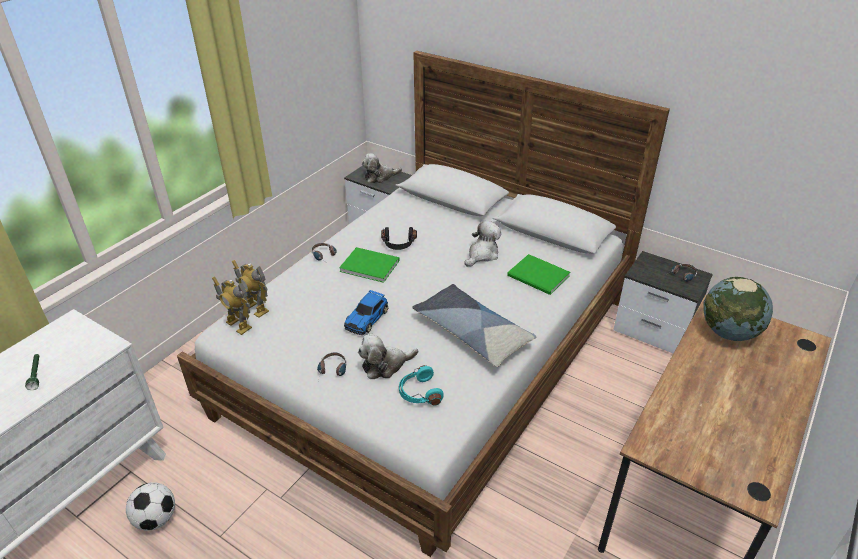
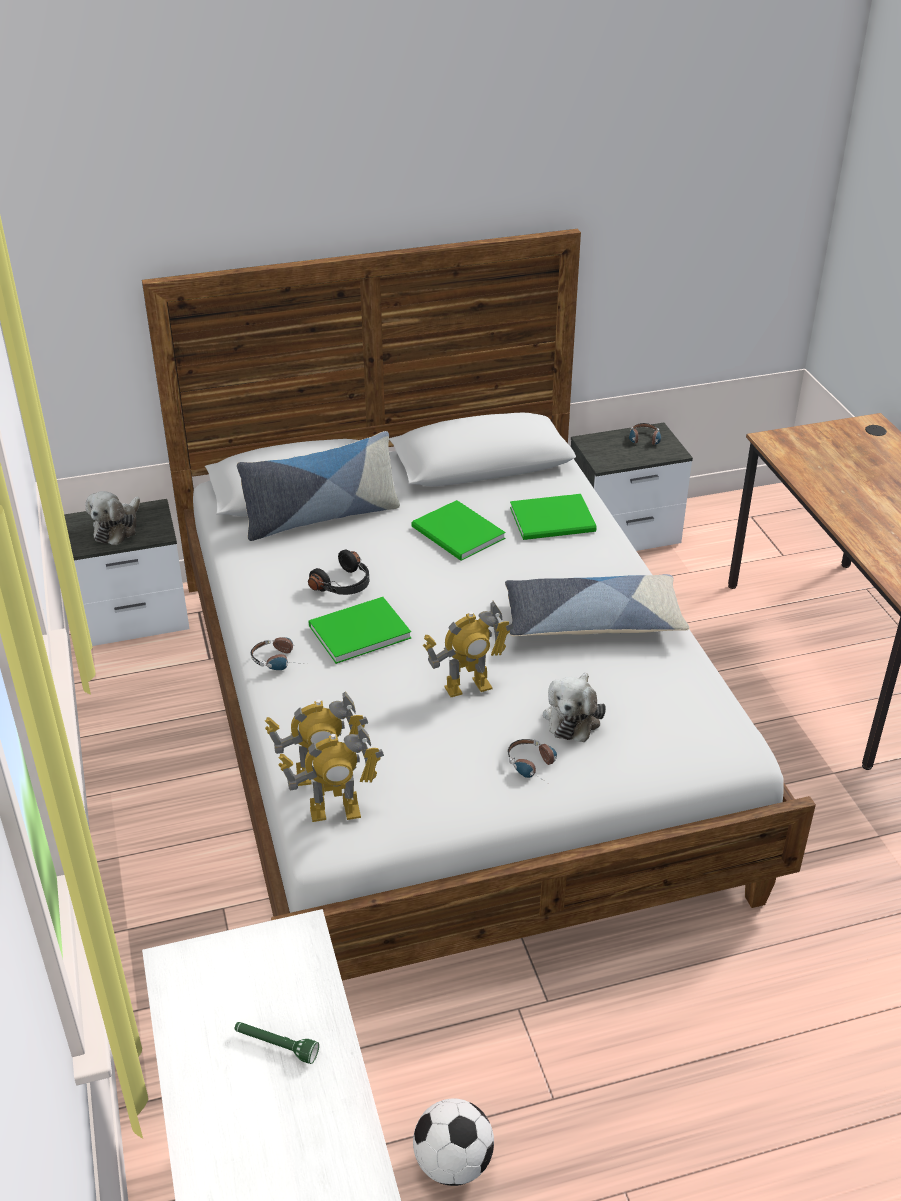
camera: 50 degrees left, 0 degrees up
(367, 318) = (468, 687): toy car -> toy robot
(419, 393) = (651, 715): turquoise headphones -> none
(439, 212) = (321, 517): none -> pillow
(482, 254) = (458, 535): plush toy -> green book
(728, 332) = (815, 456): globe -> none

